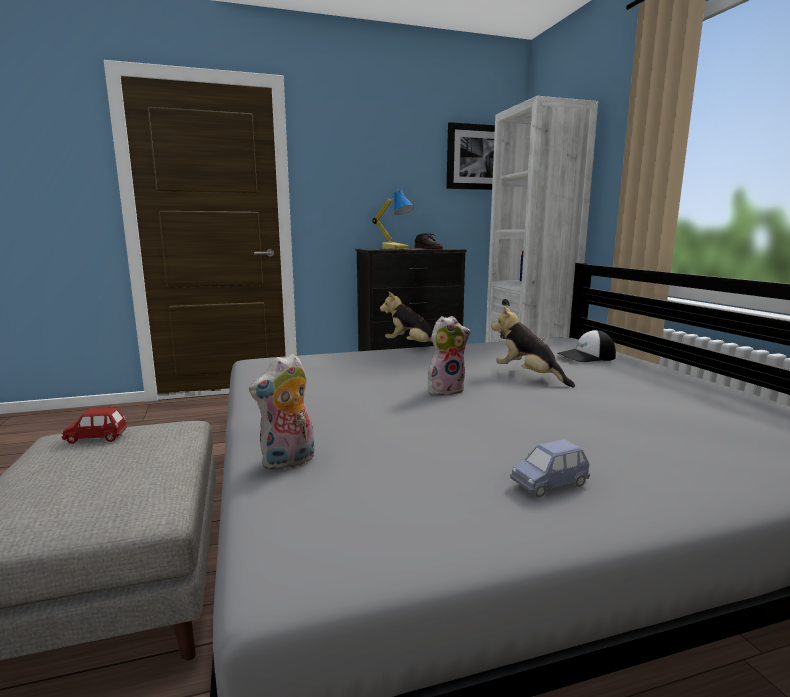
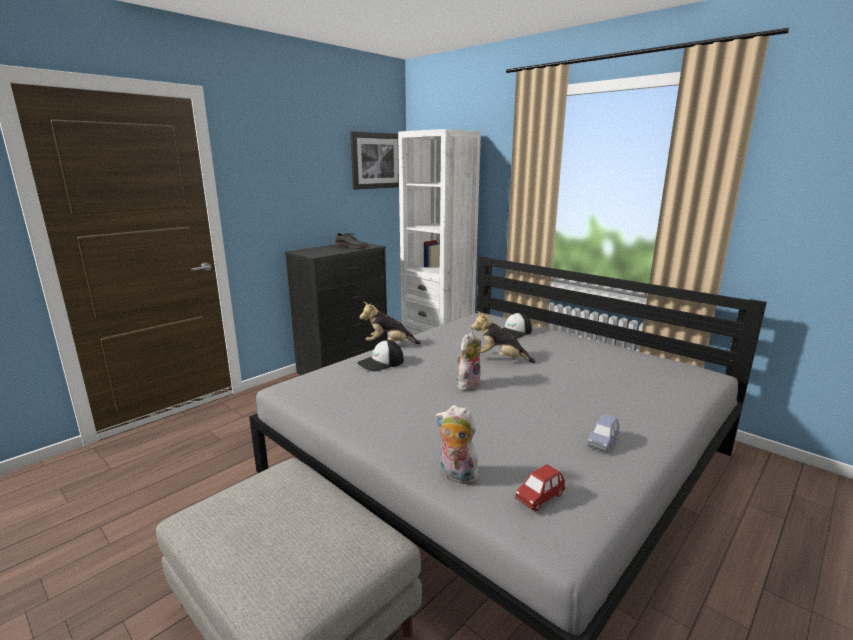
camera: 30 degrees left, 5 degrees up
(96, 438) = (237, 505): red toy car -> red toy car (539, 497)
(289, 462) = (456, 475): plush toy -> plush toy turned 105 degrees clockwise
(377, 358) = (381, 363): none -> cap
(395, 248) = (325, 250): table lamp -> none

